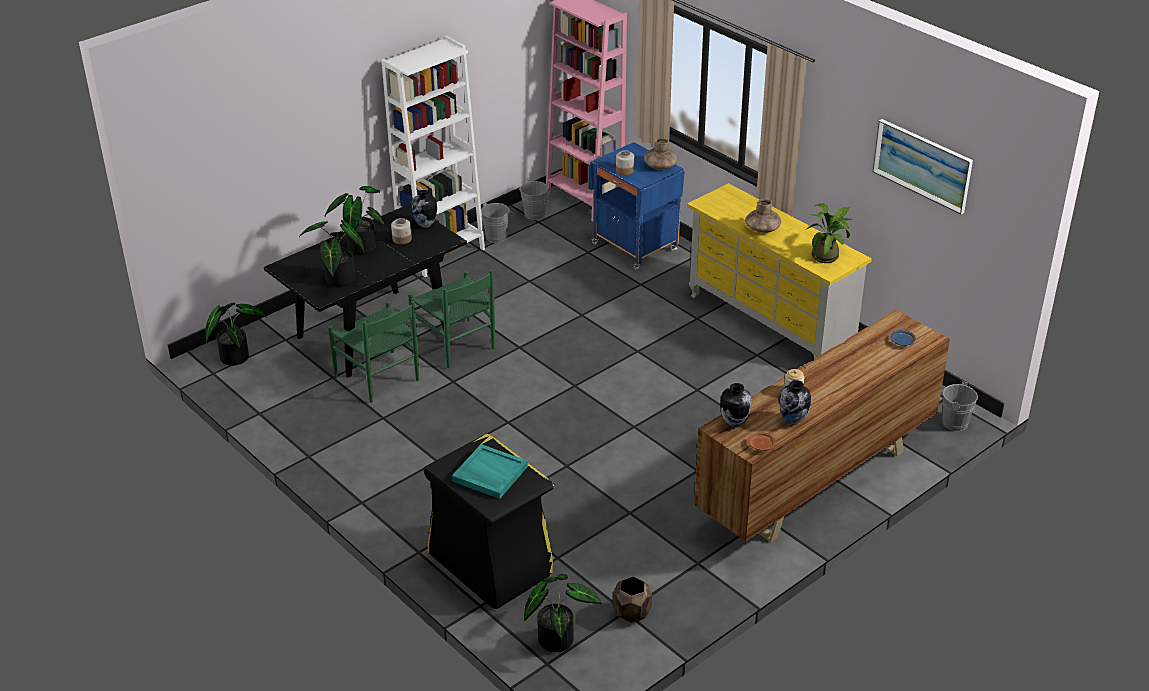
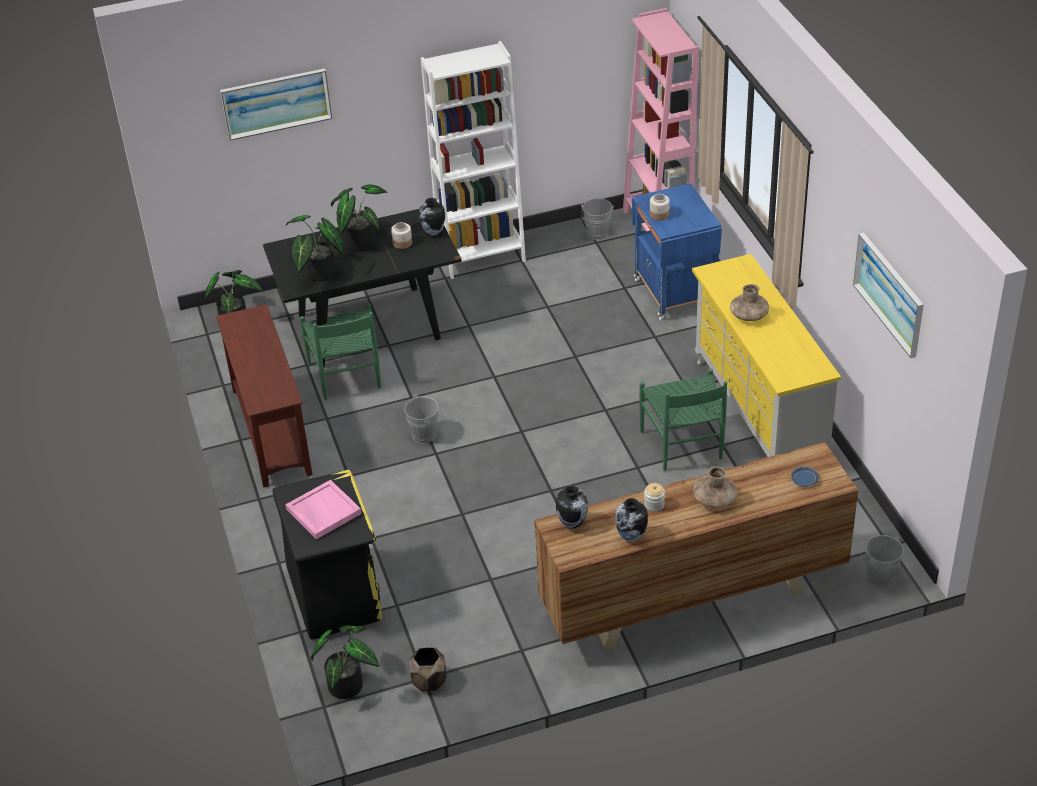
camera: 25 degrees right, 5 degrees up
(256, 122) = (276, 103): none -> picture
(335, 442) = (271, 431): none -> brown console table
(456, 345) = (437, 360): green chair -> green chair (684, 445)
(489, 474) = (323, 511): turquoise tray -> pink tray
(498, 236) = (547, 249): grey bucket -> grey bucket (427, 434)
(660, 166) = (698, 217): brown vase -> brown vase (714, 499)
(761, 445) = (582, 555): brown plate -> none
(828, 256) = (796, 362): potted plant -> none

